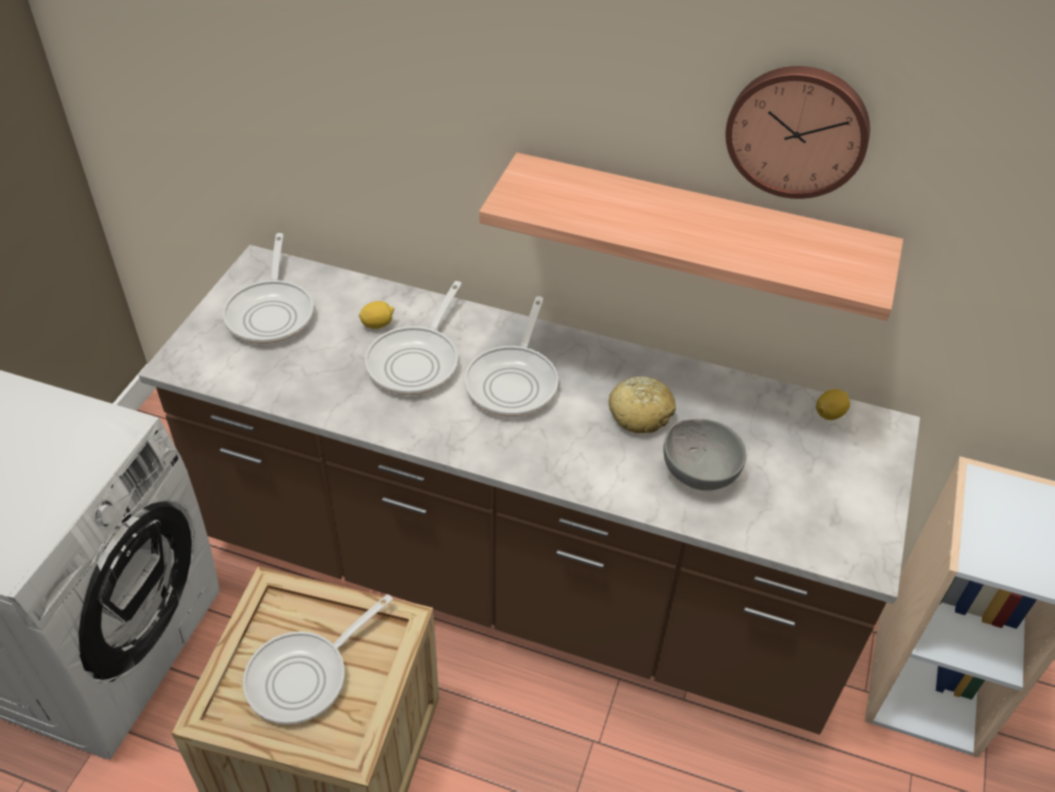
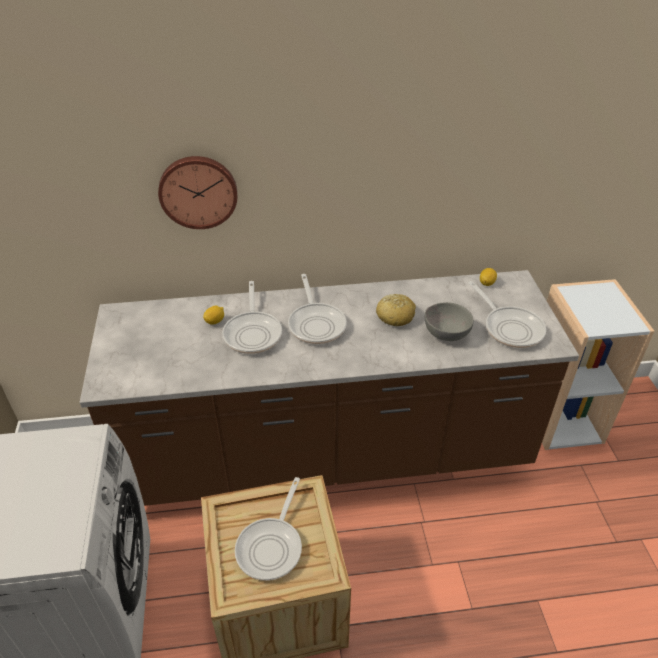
camera: 25 degrees left, 5 degrees down
(272, 312) = (143, 337): frying pan -> frying pan (510, 328)
(695, 232) = (393, 203): shelf -> none
(797, 130) = (444, 125): wall clock -> wall clock (198, 191)

